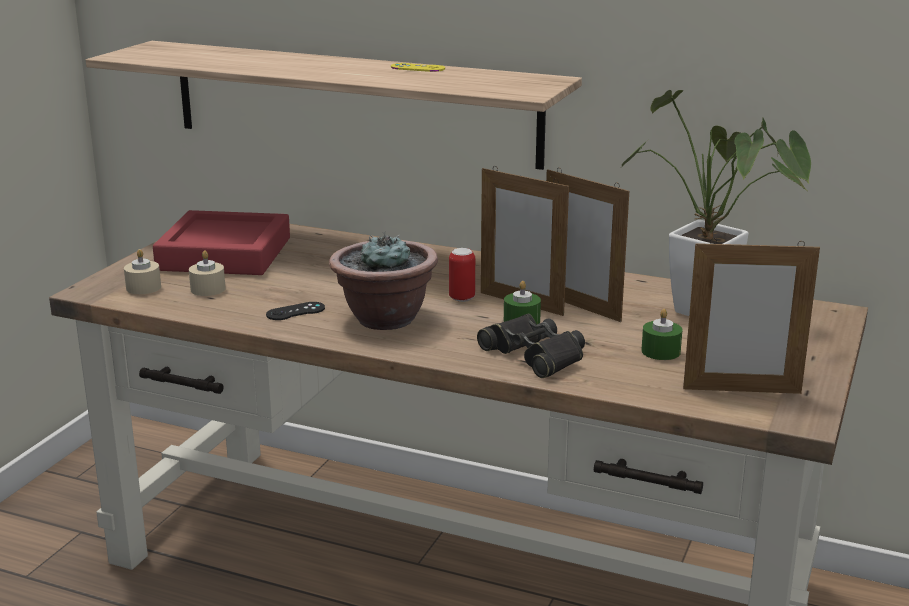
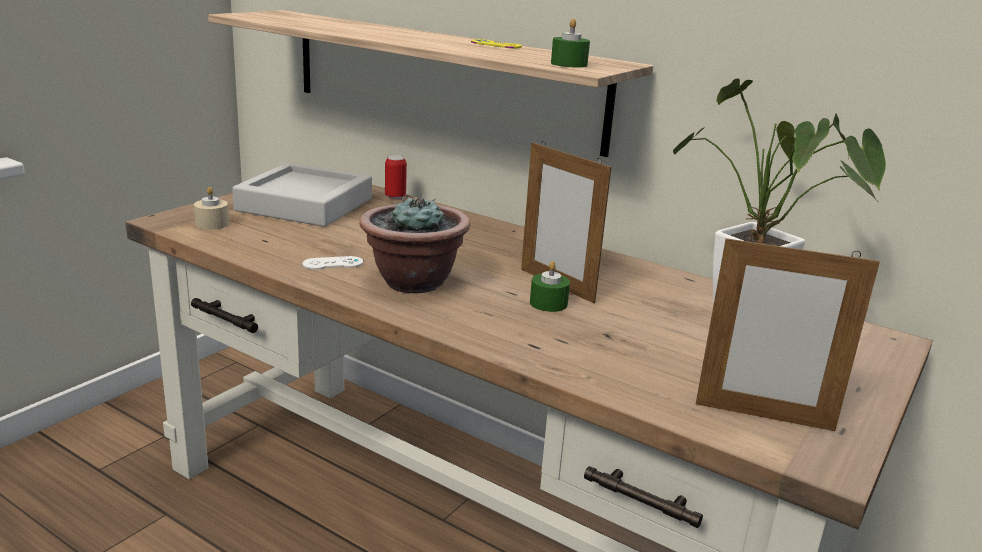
camera: 10 degrees right, 0 degrees up
(208, 289) = (267, 232): beige candle -> none
(225, 254) = (305, 204): red tray -> grey tray
(295, 311) = (333, 263): black game controller -> white game controller
(462, 298) = (500, 272): can -> can (395, 197)
(534, 355) = (545, 340): black binoculars -> none
(581, 307) = (616, 297): picture frame -> none
(660, 351) = (684, 356): green candle -> green candle (569, 64)

